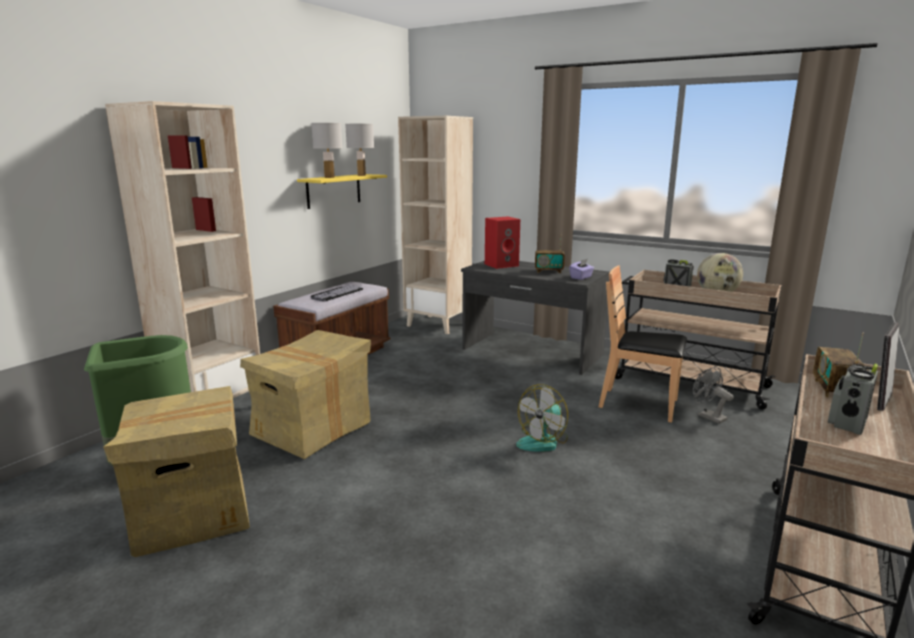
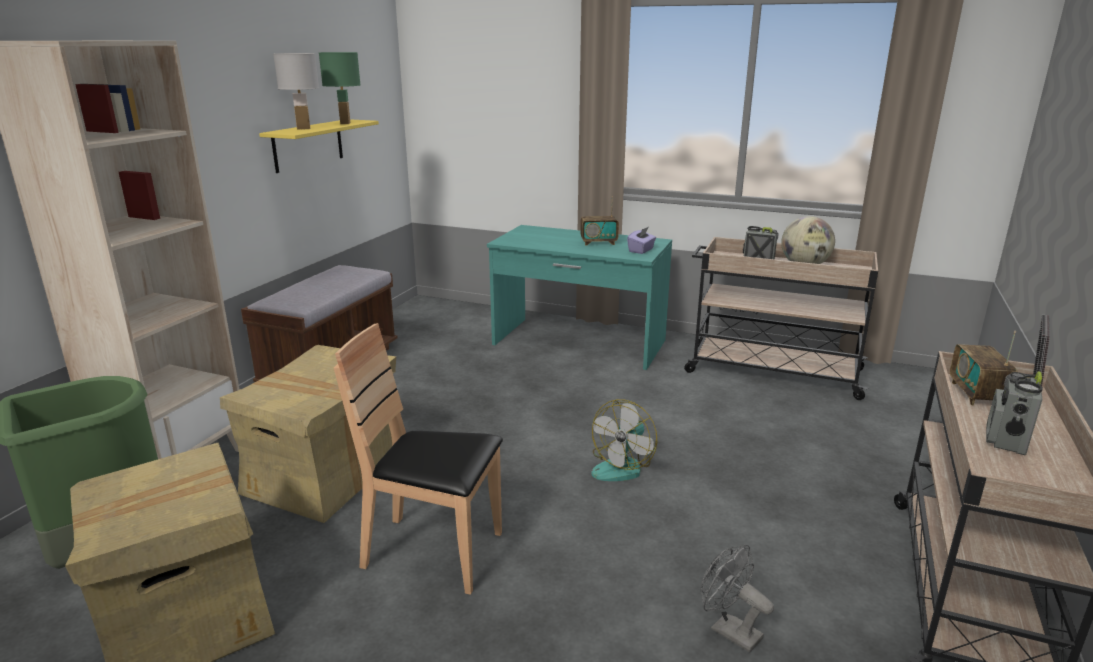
camera: 10 degrees left, 5 degrees up
(335, 293) = (324, 285): keyboard -> none
(361, 175) = (345, 123): white table lamp -> green table lamp
(438, 324) = (453, 311): beige bookcase -> none
(501, 265) = (537, 235): red speaker -> none
(531, 352) = (578, 343): grey desk -> turquoise desk
(639, 404) = (722, 405): brown chair -> brown chair (434, 552)
(707, 416) = (803, 414): grey fan -> grey fan (729, 630)

